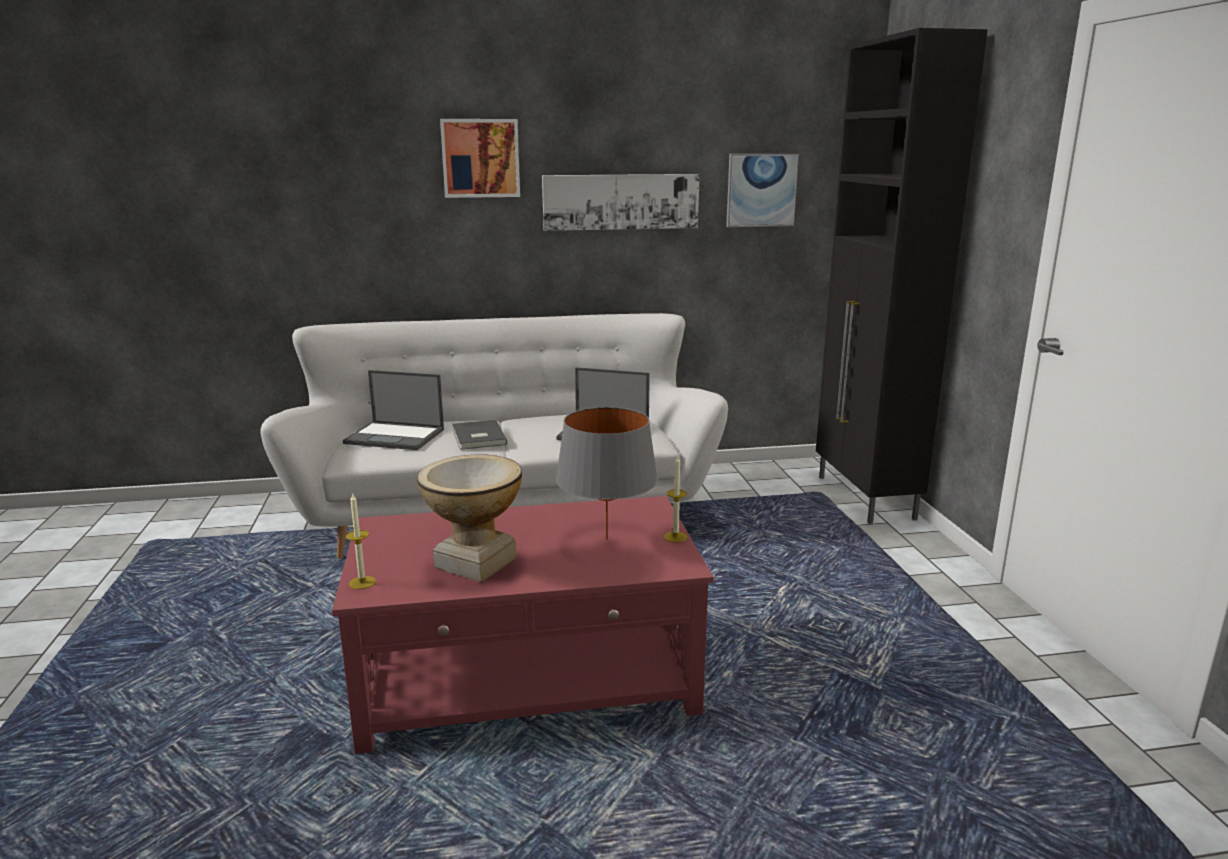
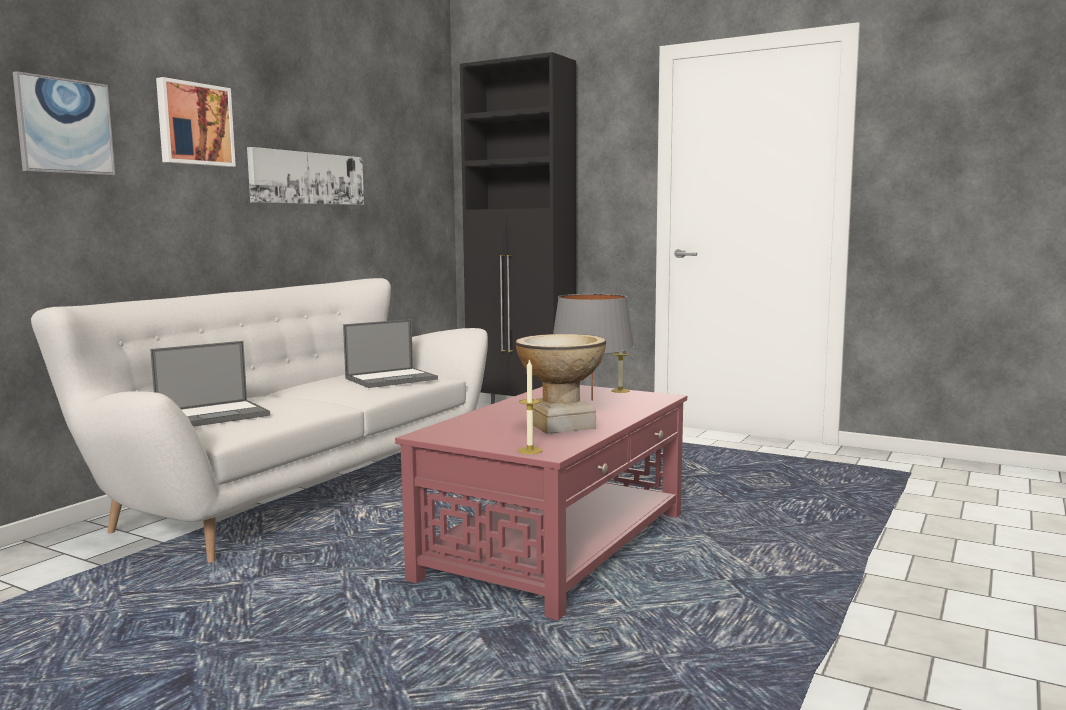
camera: 50 degrees left, 10 degrees down
(477, 437) = (296, 400): grey book -> none
(761, 190) = (396, 175): picture -> picture (64, 126)

